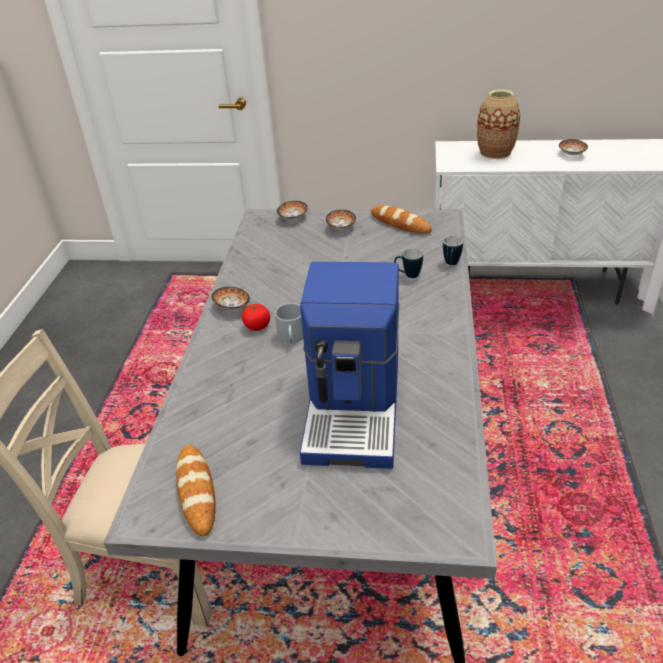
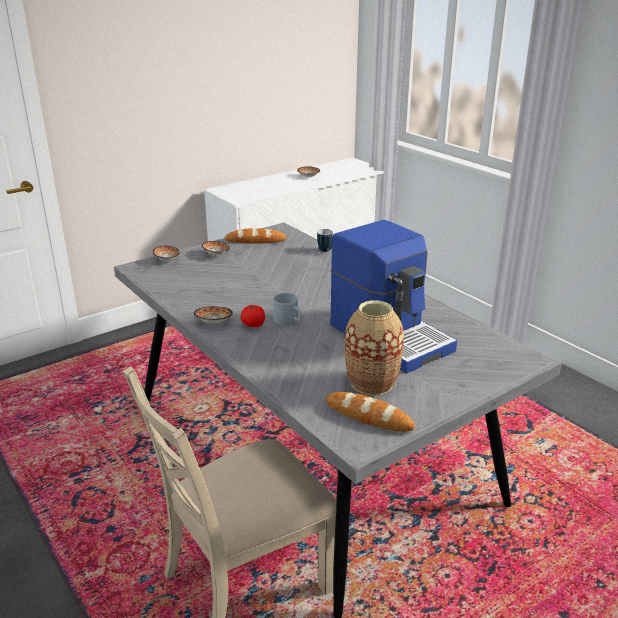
camera: 45 degrees left, 10 degrees down
(408, 275) = (308, 264): mug -> none
(495, 153) = (258, 186): vase -> vase (372, 383)

